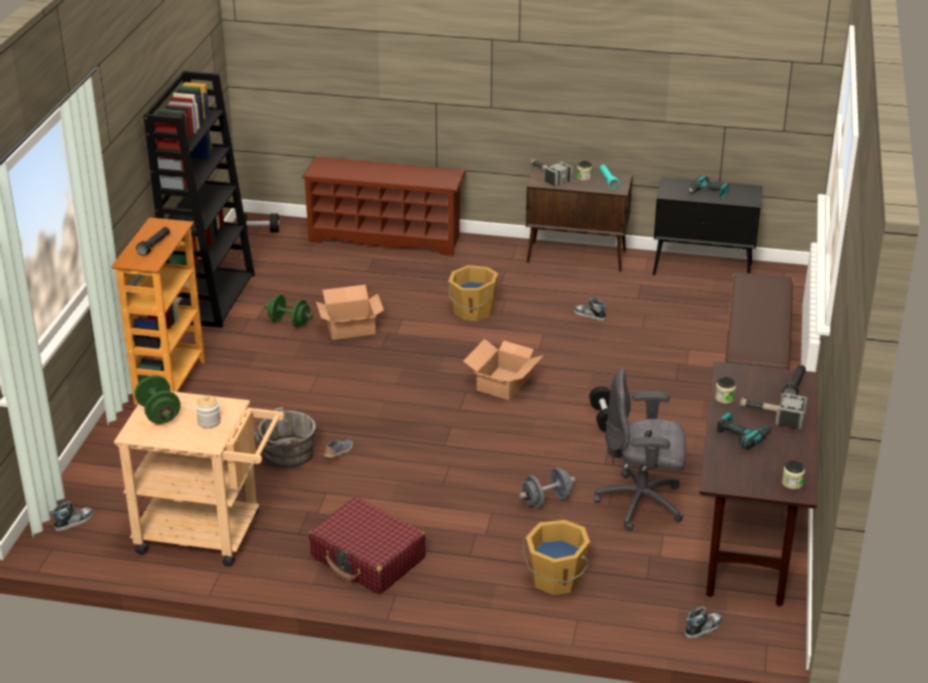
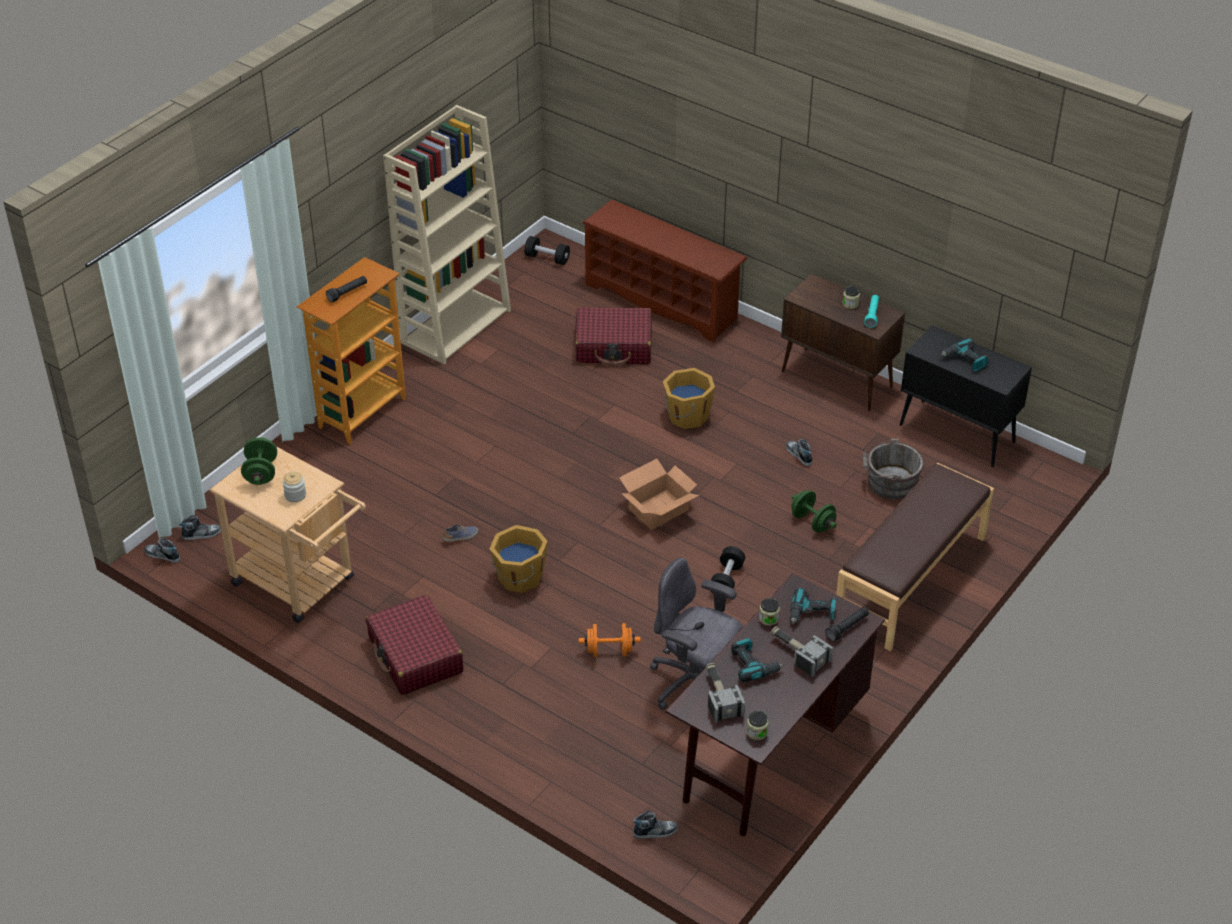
camera: 25 degrees right, 10 degrees up
(44, 551) = (162, 555): none -> shoe
(211, 297) = (456, 325): black bookcase -> beige bookcase
(285, 454) = (413, 523): grey bucket -> grey bucket (889, 483)
(289, 323) = (507, 377): green dumbbell -> green dumbbell (812, 522)
(350, 327) = (559, 400): cardboard box -> none
(368, 278) = (614, 346): none -> red suitcase
(546, 500) = (609, 651): grey dumbbell -> orange dumbbell
(548, 176) = (815, 291): hammer -> hammer (719, 696)
(555, 579) = (560, 735): orange bucket -> orange bucket (519, 577)
(756, 385) = (812, 614): none -> power drill

